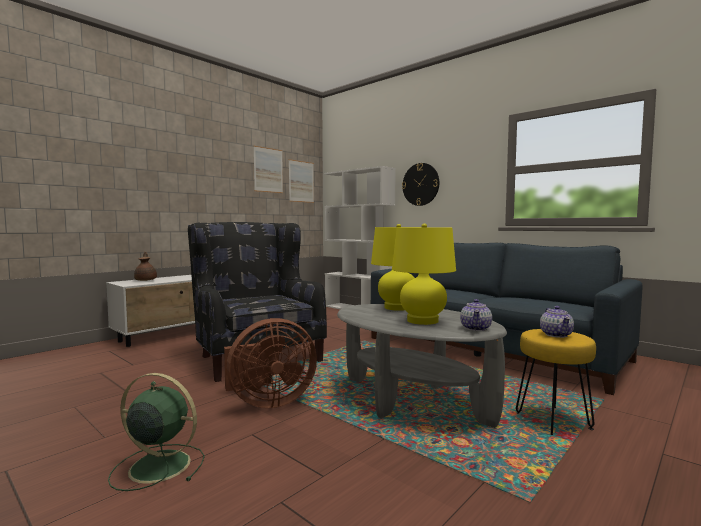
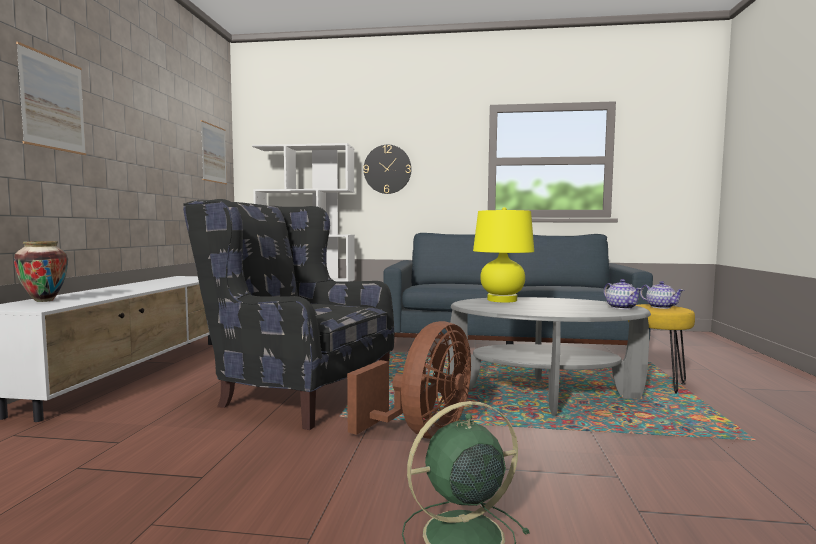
camera: 35 degrees left, 0 degrees up
(146, 280) = (44, 300): brown teapot -> vase
(268, 170) = (180, 132): picture -> picture (53, 103)
(422, 321) = (565, 307): yellow table lamp -> none

